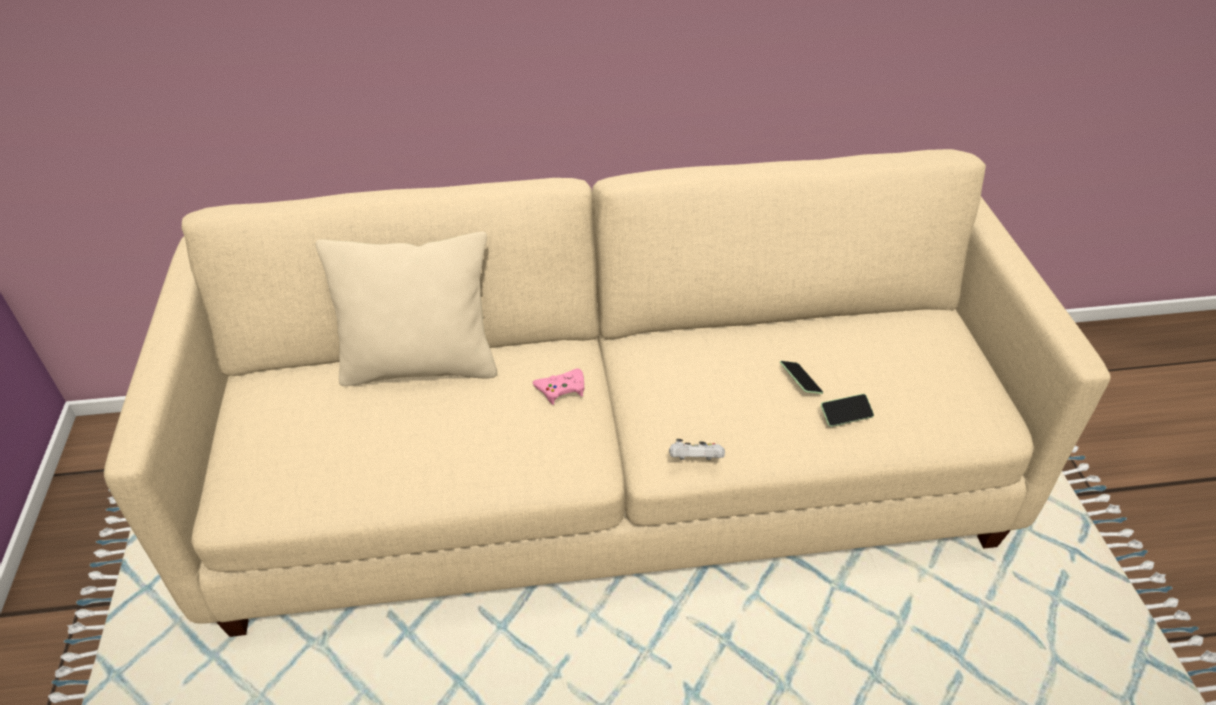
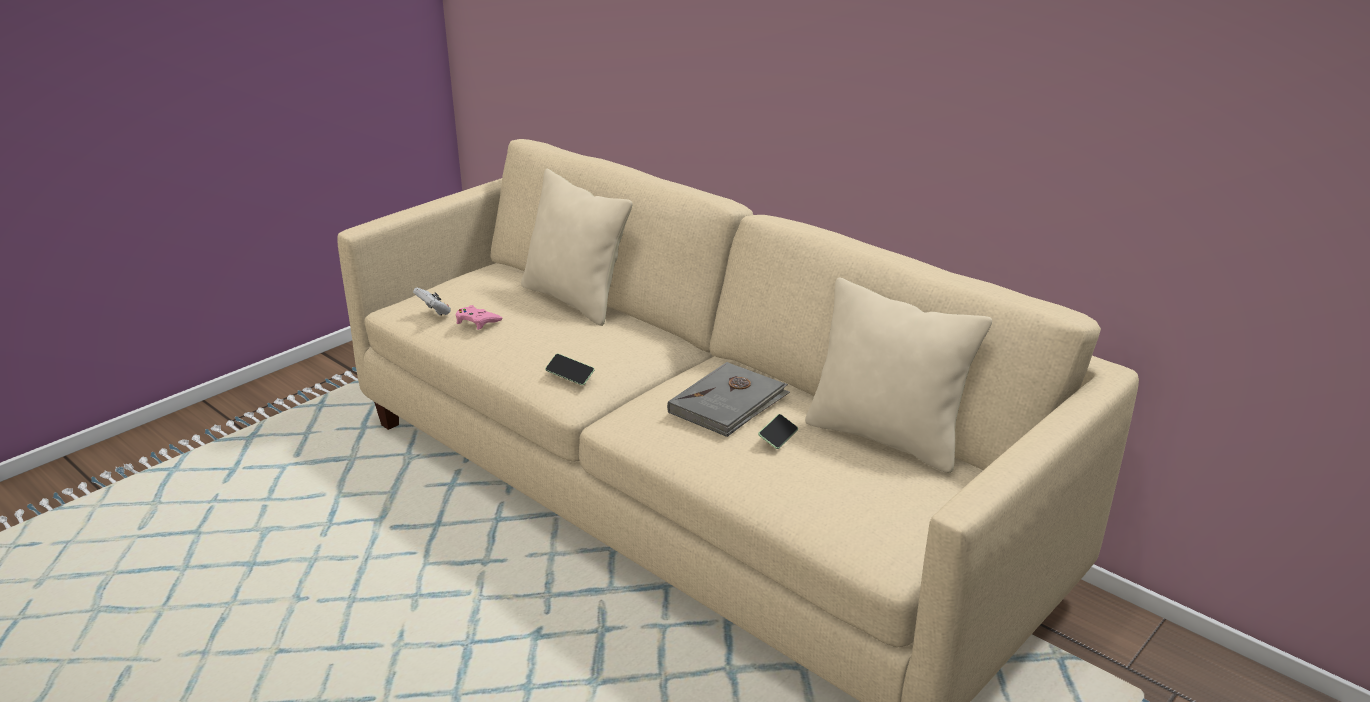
camera: 50 degrees right, 15 degrees down
(561, 389) = (621, 349): pink game controller -> pink game controller (477, 321)
(695, 460) = (632, 430): white game controller -> white game controller (434, 312)
(721, 378) = (729, 403): none -> grey book
(845, 415) = (771, 471): phone -> phone (570, 375)
(848, 327) = (886, 437): none -> beige pillow

